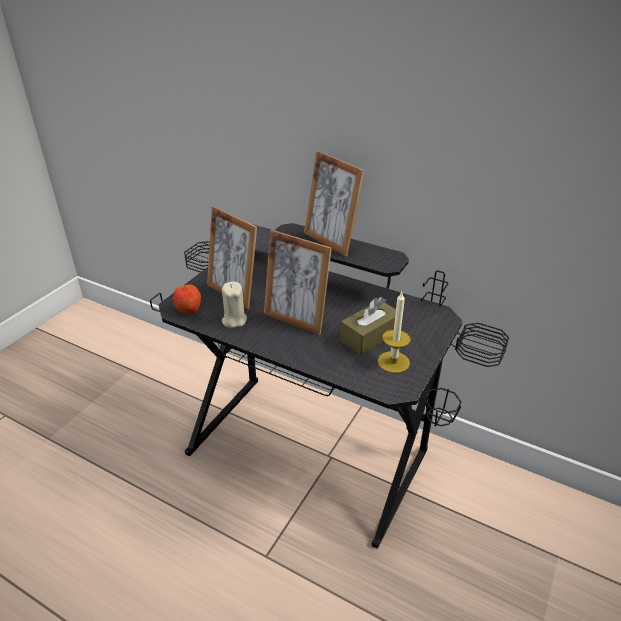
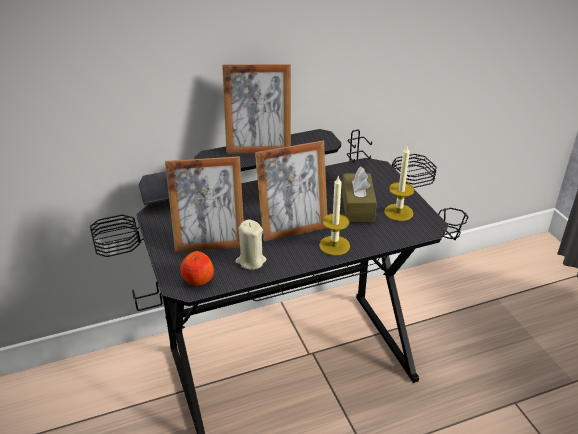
camera: 50 degrees left, 0 degrees up
(301, 349) = (334, 245): none -> candle

